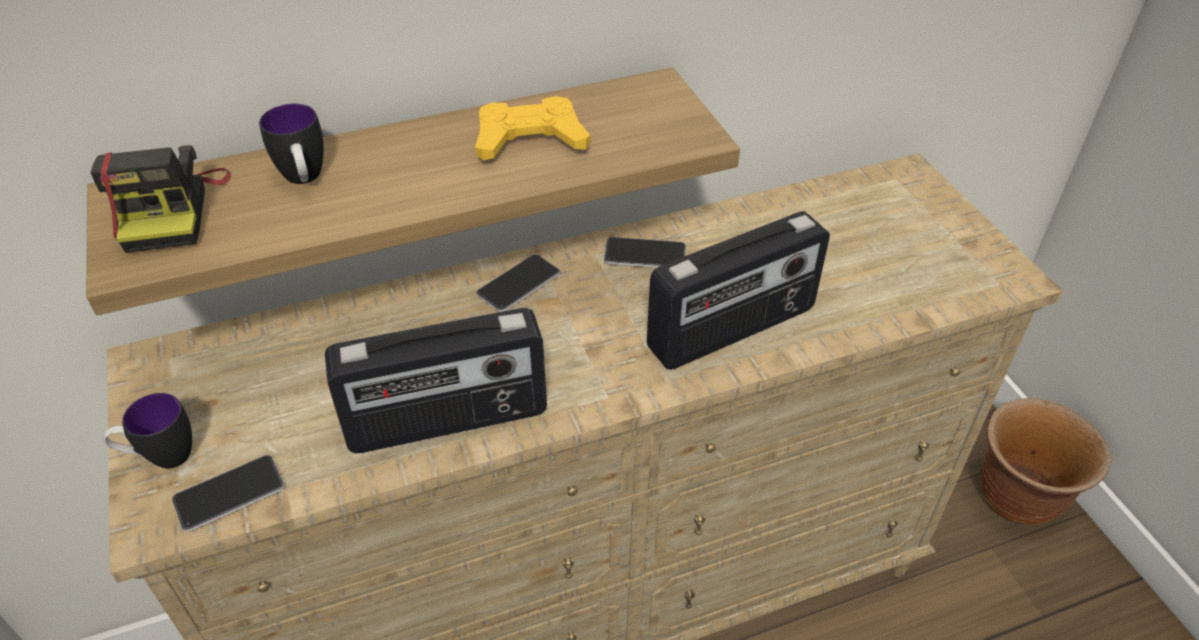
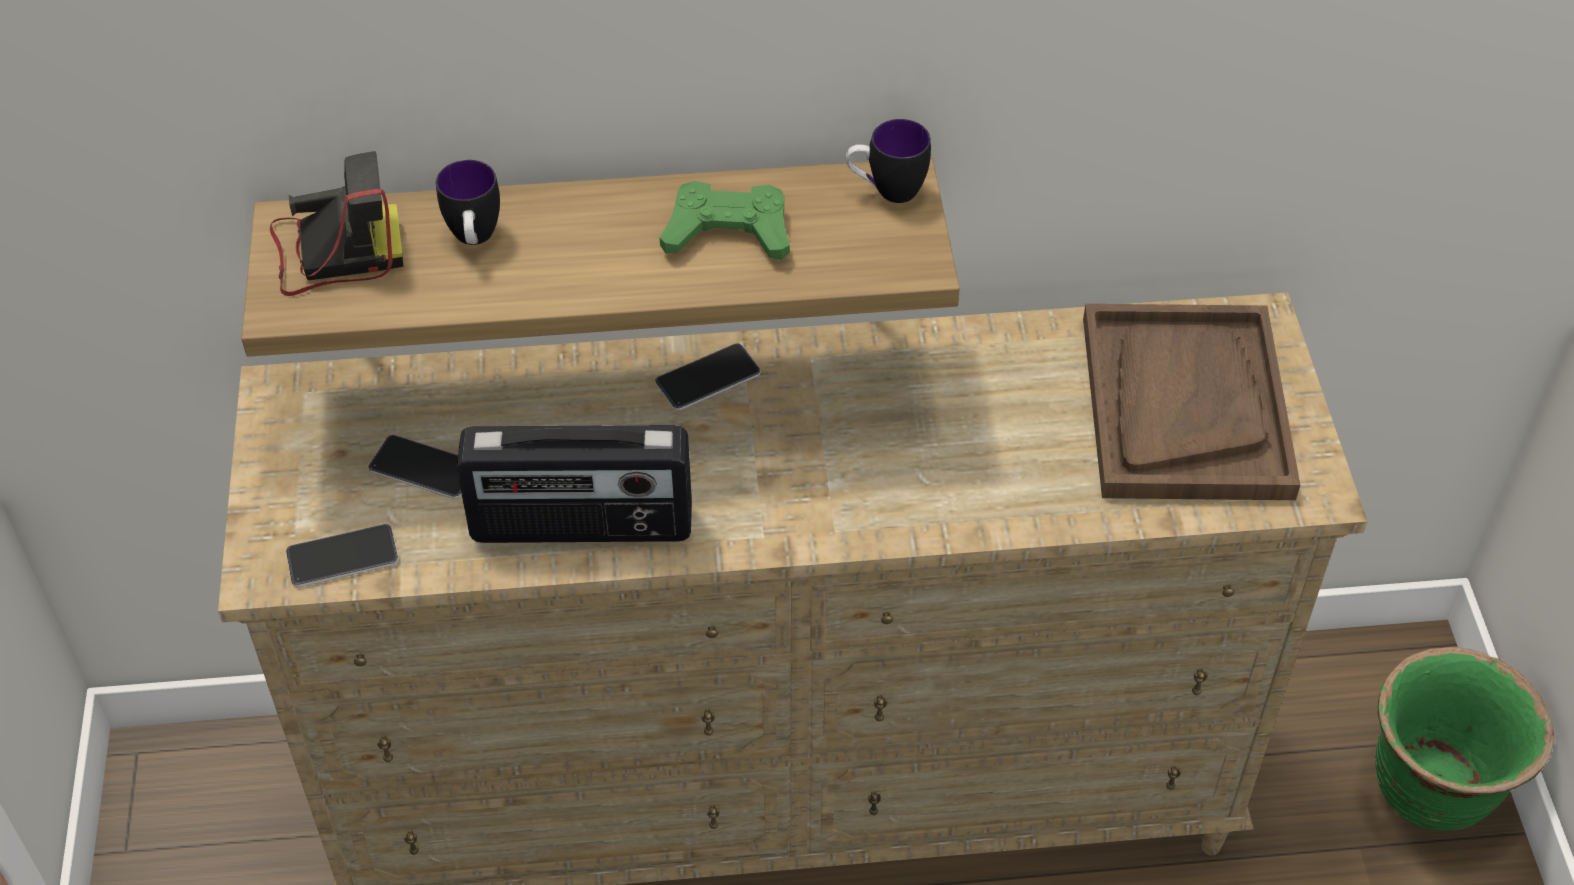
camera: 15 degrees right, 5 degrees up
(161, 457) = (281, 503): mug -> mug (886, 191)
(171, 210) = (334, 252): camera -> camera turned 105 degrees counterclockwise
(529, 139) = (728, 232): yellow game controller -> green game controller
(645, 255) = (870, 369): phone -> phone (424, 468)
(733, 330) = (936, 487): radio -> none
(889, 237) = (1184, 406): none -> brown tray
(1017, 497) = (1431, 789): brown planter -> green planter

